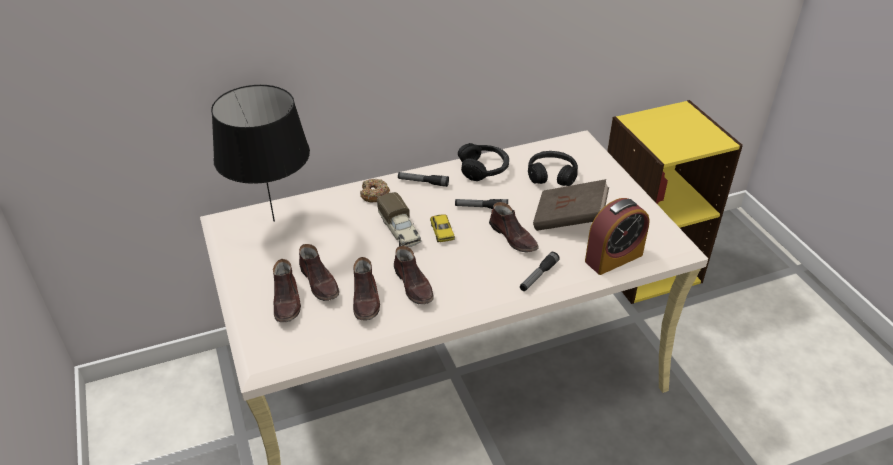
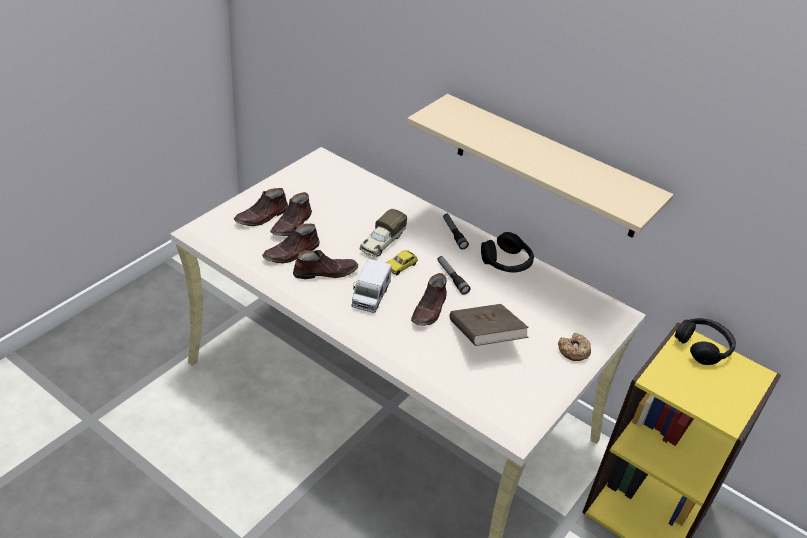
camera: 55 degrees right, 0 degrees up
(274, 221) = (340, 178): black table lamp -> none
(374, 195) = (413, 214): donut -> donut (573, 351)
(414, 285) = (325, 272): brown shoe -> brown shoe turned 135 degrees counterclockwise
(470, 66) = (547, 167): none -> beige shelf
(470, 267) = (370, 296): none -> toy truck
(538, 276) = (392, 339): flashlight -> none
(552, 175) = (540, 308): black headphones -> black headphones (703, 347)
(613, 258) = (456, 382): alarm clock -> none

